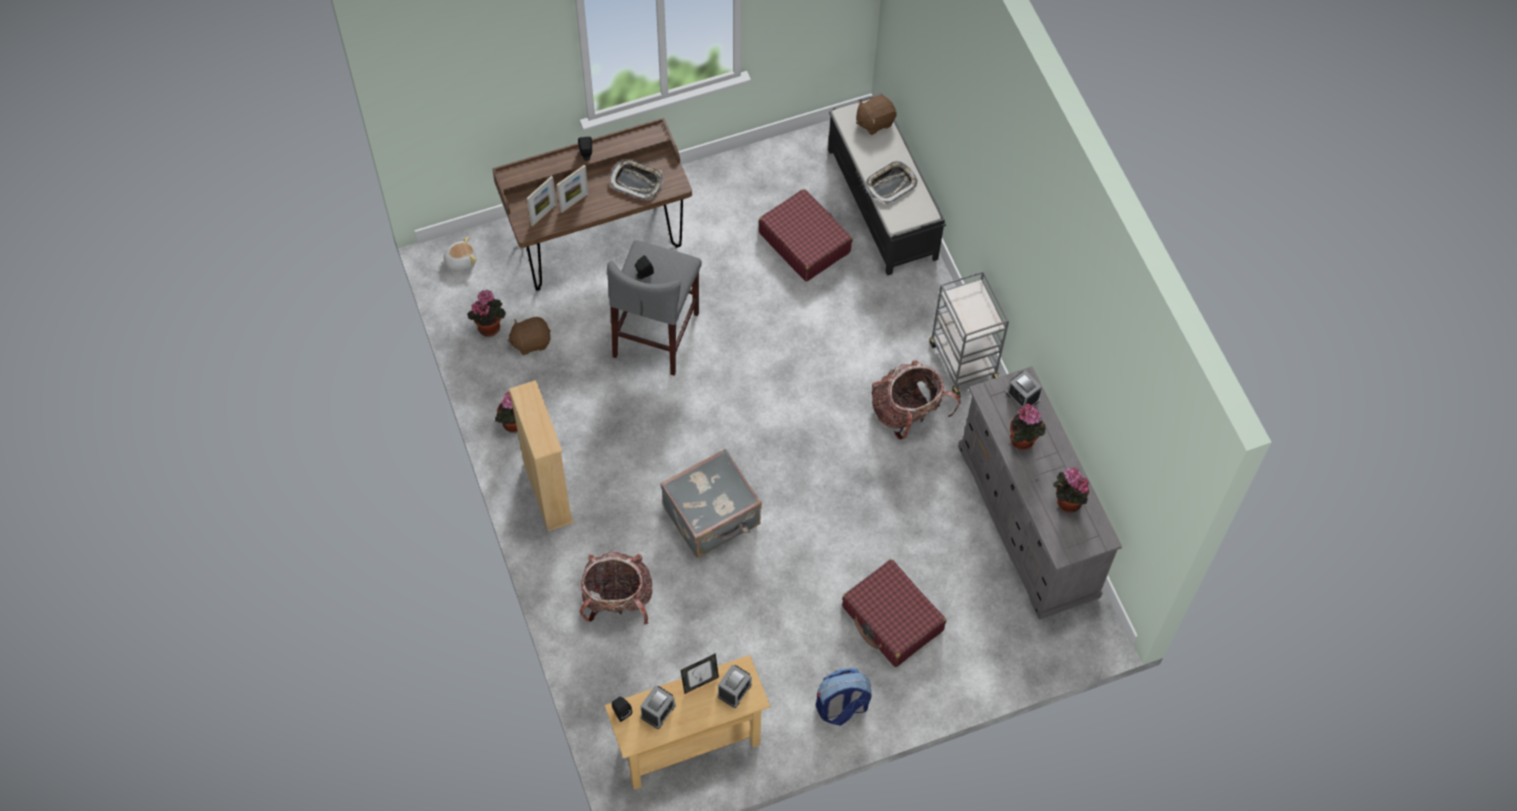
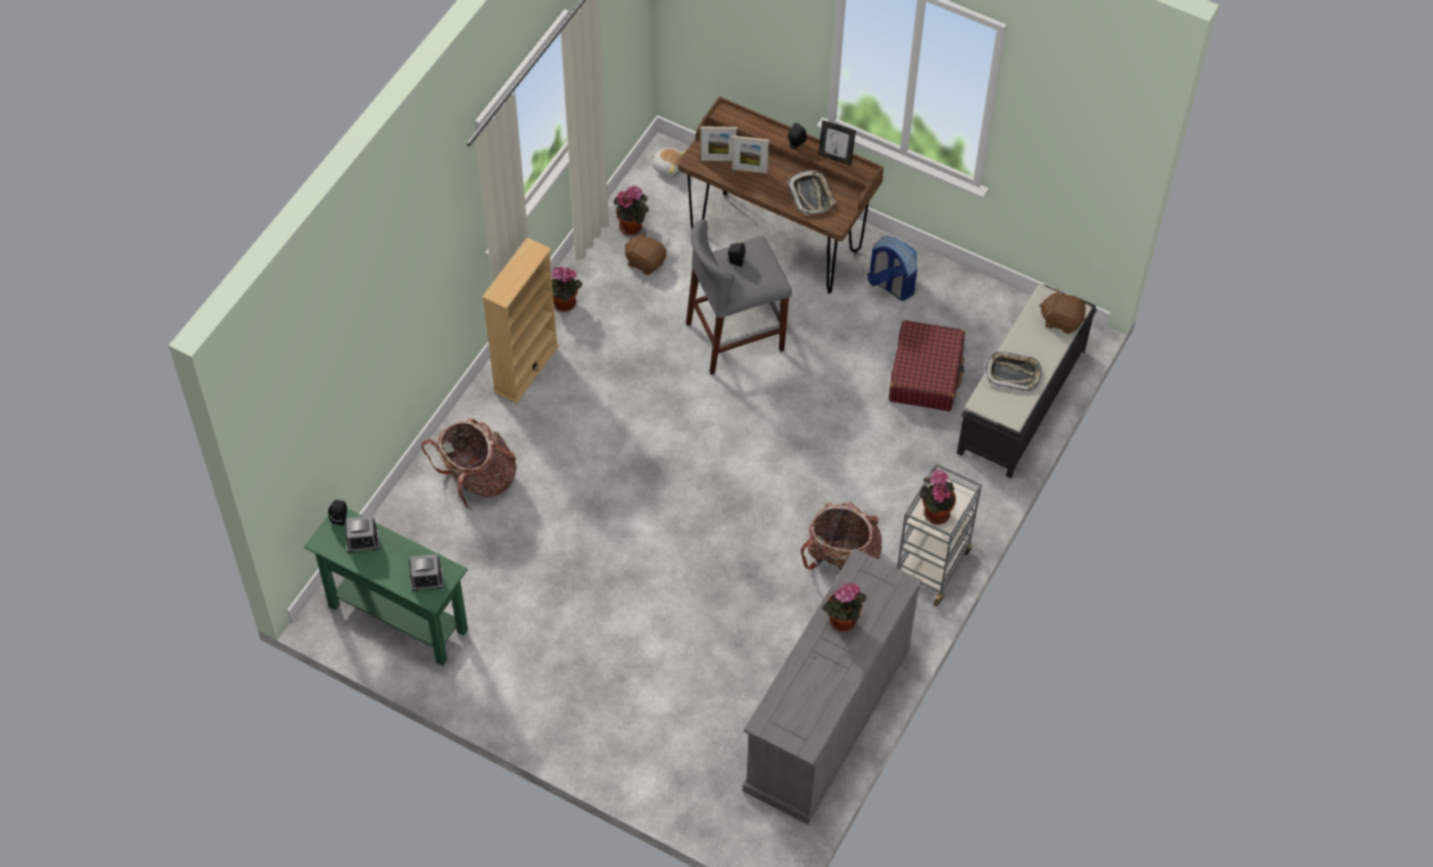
camera: 50 degrees right, 5 degrees down
(689, 746) = (398, 618): beige console table -> green console table
(700, 683) = (412, 552): picture frame -> picture frame (835, 158)
(712, 517) = (611, 491): grey suitcase -> none
(841, 707) = (527, 700): backpack -> backpack (890, 285)
(892, 619) = (640, 681): red suitcase -> none
(1022, 396) = (884, 593): alarm clock -> none
(1066, 501) = (815, 693): potted plant -> potted plant (935, 512)

